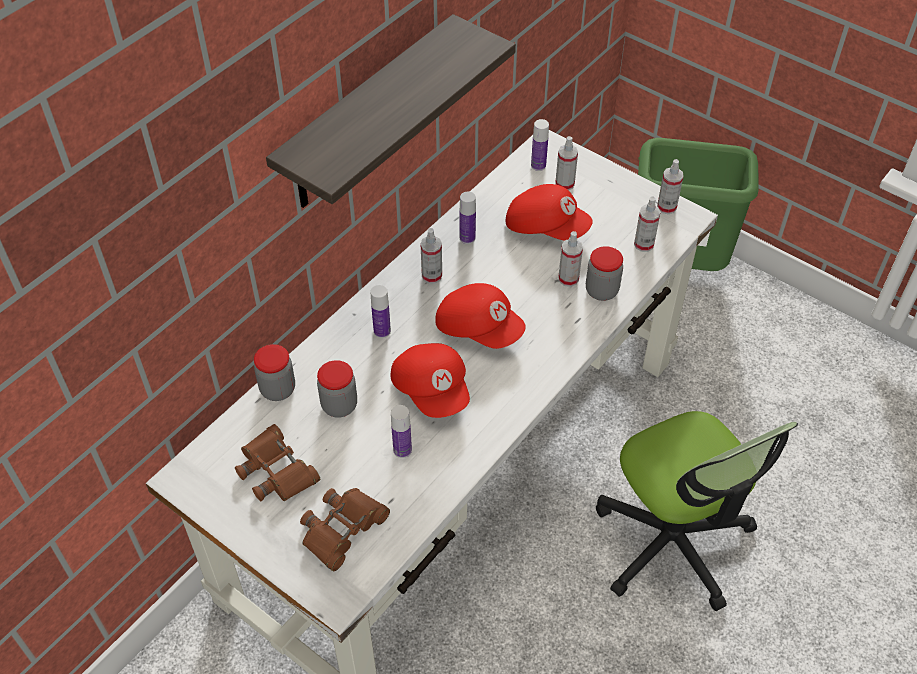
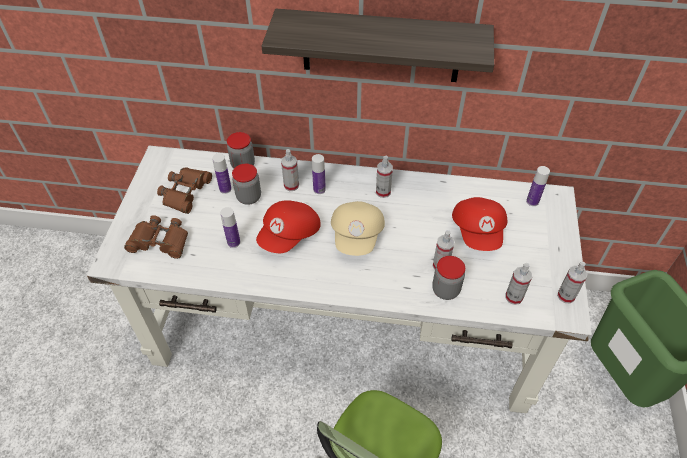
camera: 60 degrees right, 0 degrees up
(467, 238) = (430, 194): bottle -> bottle (225, 189)
(479, 328) = (357, 236): red cap -> beige cap
(564, 184) = (529, 224): spray bottle -> spray bottle (291, 185)

